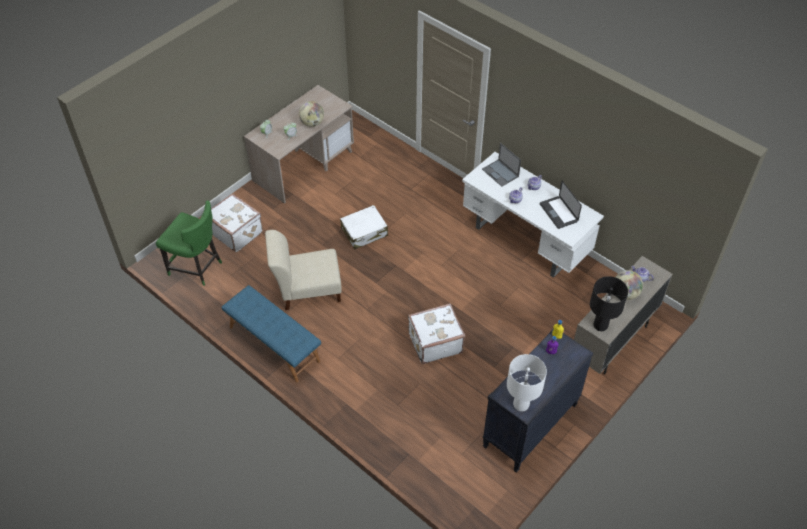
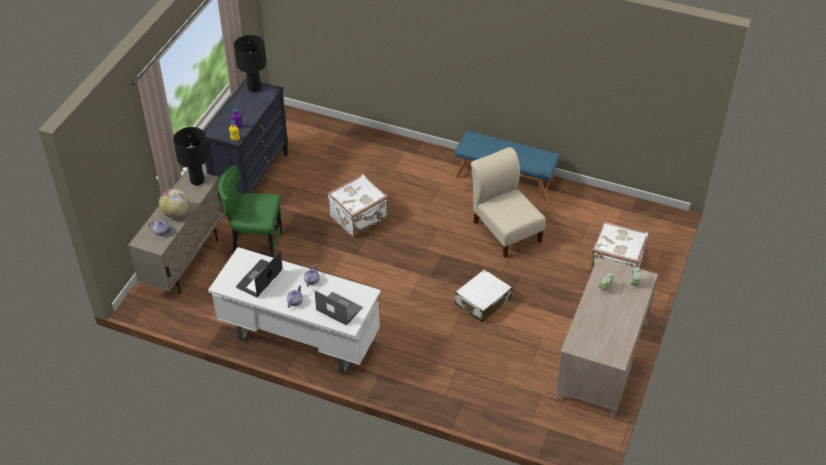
camera: 160 degrees right, 5 degrees down
(197, 267) = (626, 220): green chair -> green chair (256, 248)
(307, 290) = (505, 229): beige chair -> beige chair turned 90 degrees counterclockwise
(312, 123) = (592, 311): globe -> none
(521, 405) = (254, 87): white table lamp -> black table lamp
(558, 213) = (259, 279): laptop -> laptop turned 105 degrees counterclockwise

